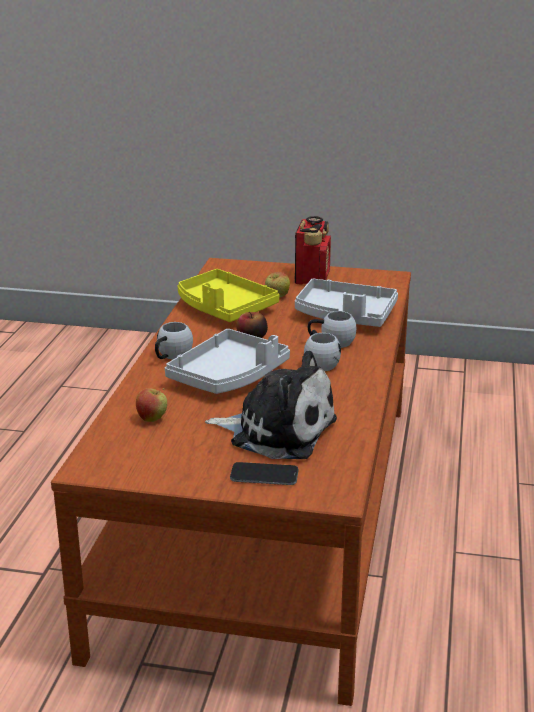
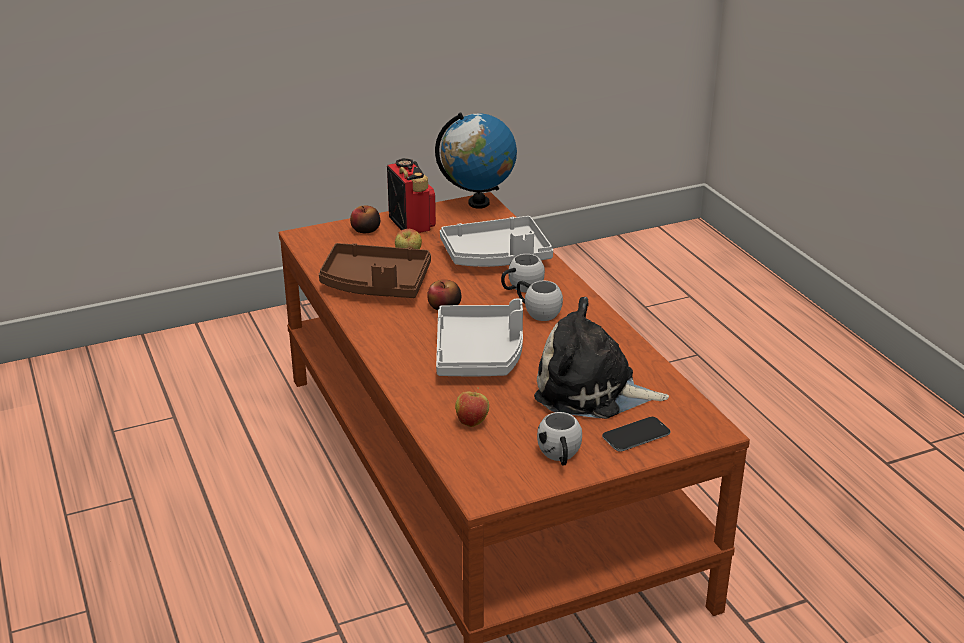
camera: 35 degrees left, 5 degrees up
(171, 356) = (398, 353): white mug -> white mug (560, 456)
(224, 308) = (375, 284): yellow tray -> brown tray
(271, 272) = (365, 230): none -> apple
(277, 431) = (592, 391): plush toy -> plush toy turned 150 degrees counterclockwise
(387, 276) = (478, 203): none -> globe

